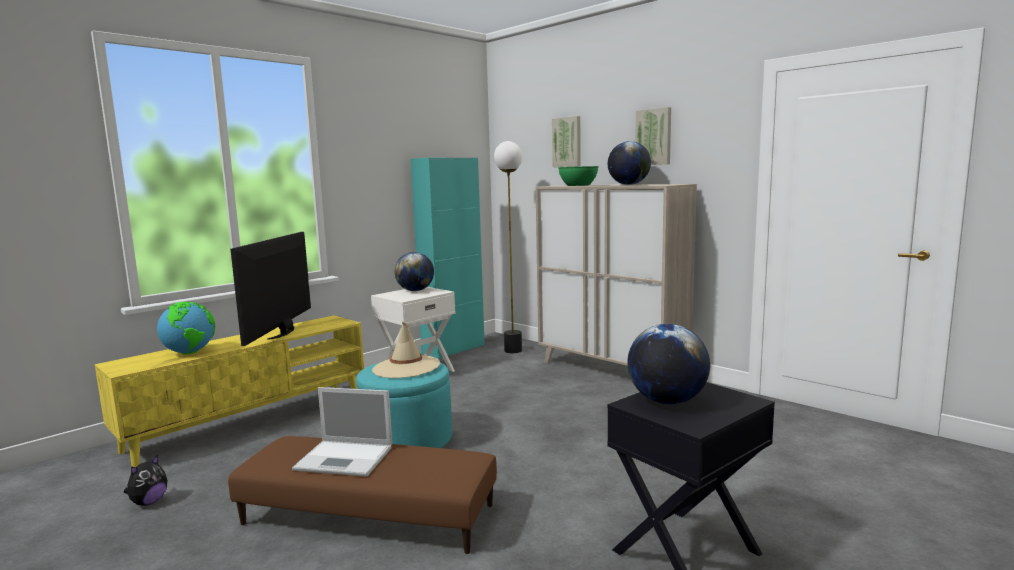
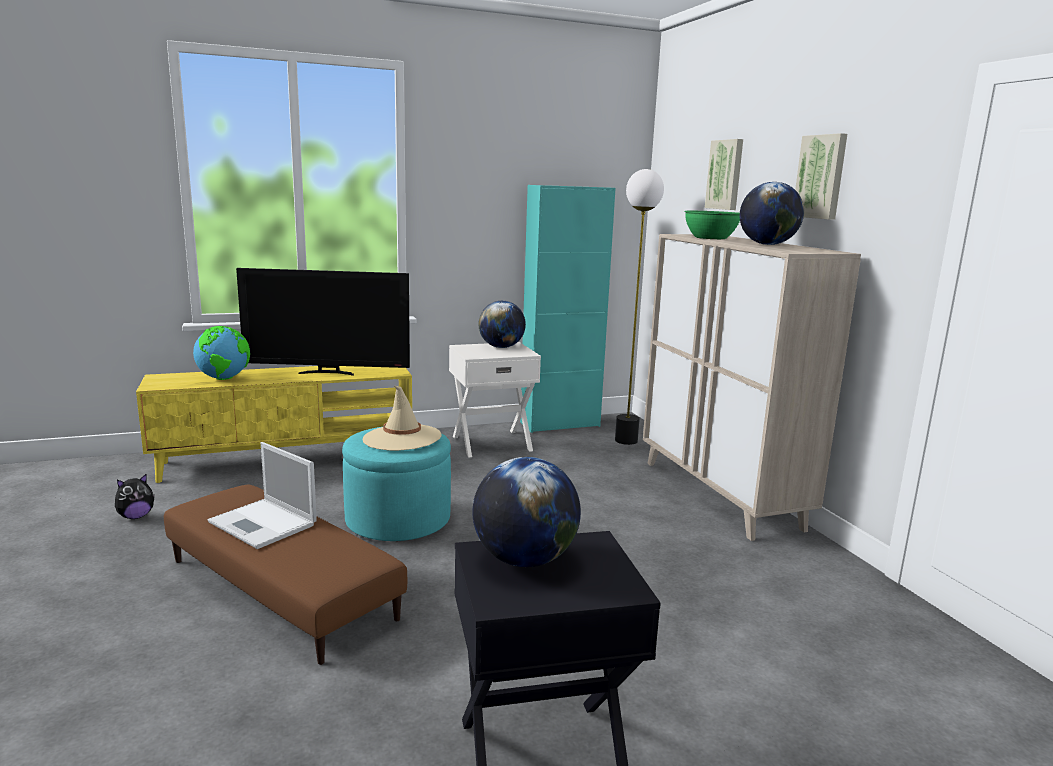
camera: 25 degrees right, 5 degrees up
(284, 332) = (328, 373): television -> television turned 120 degrees counterclockwise

